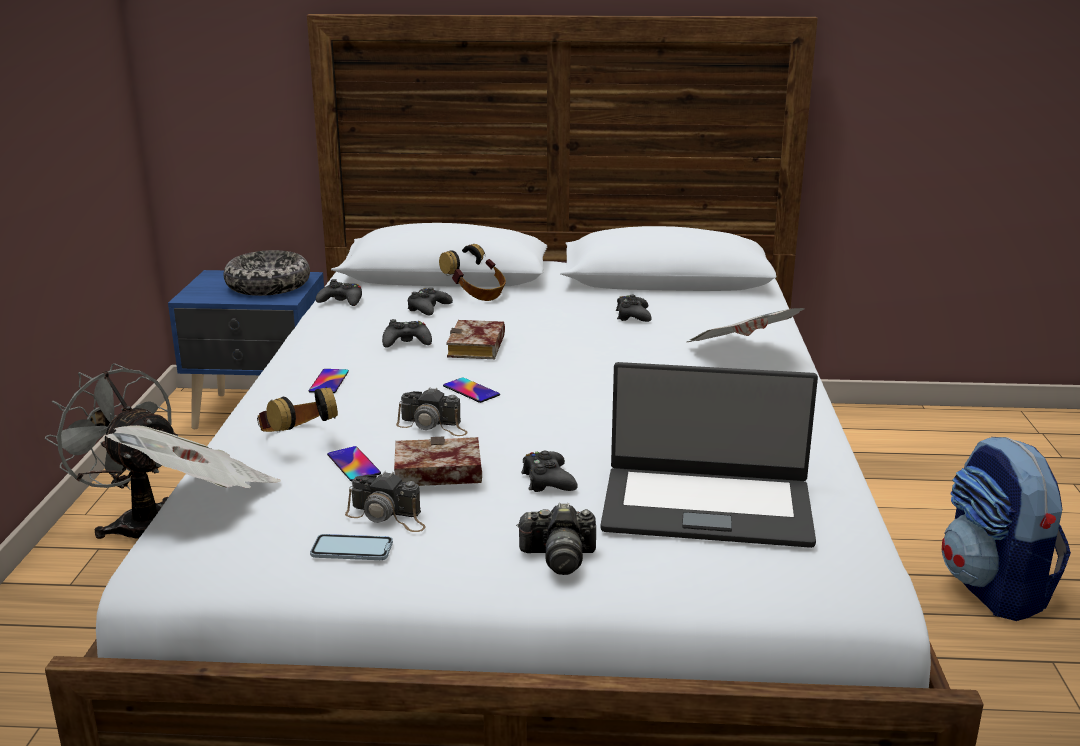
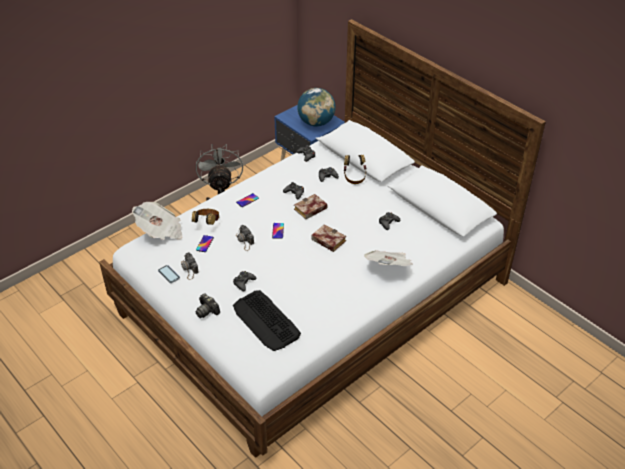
camera: 45 degrees right, 20 degrees up
(268, 286) = (316, 123): bowl -> globe
(434, 473) = (218, 261): book -> book (327, 240)
(706, 506) = (266, 321): laptop -> keyboard
(994, 589) = (440, 413): backpack -> none

